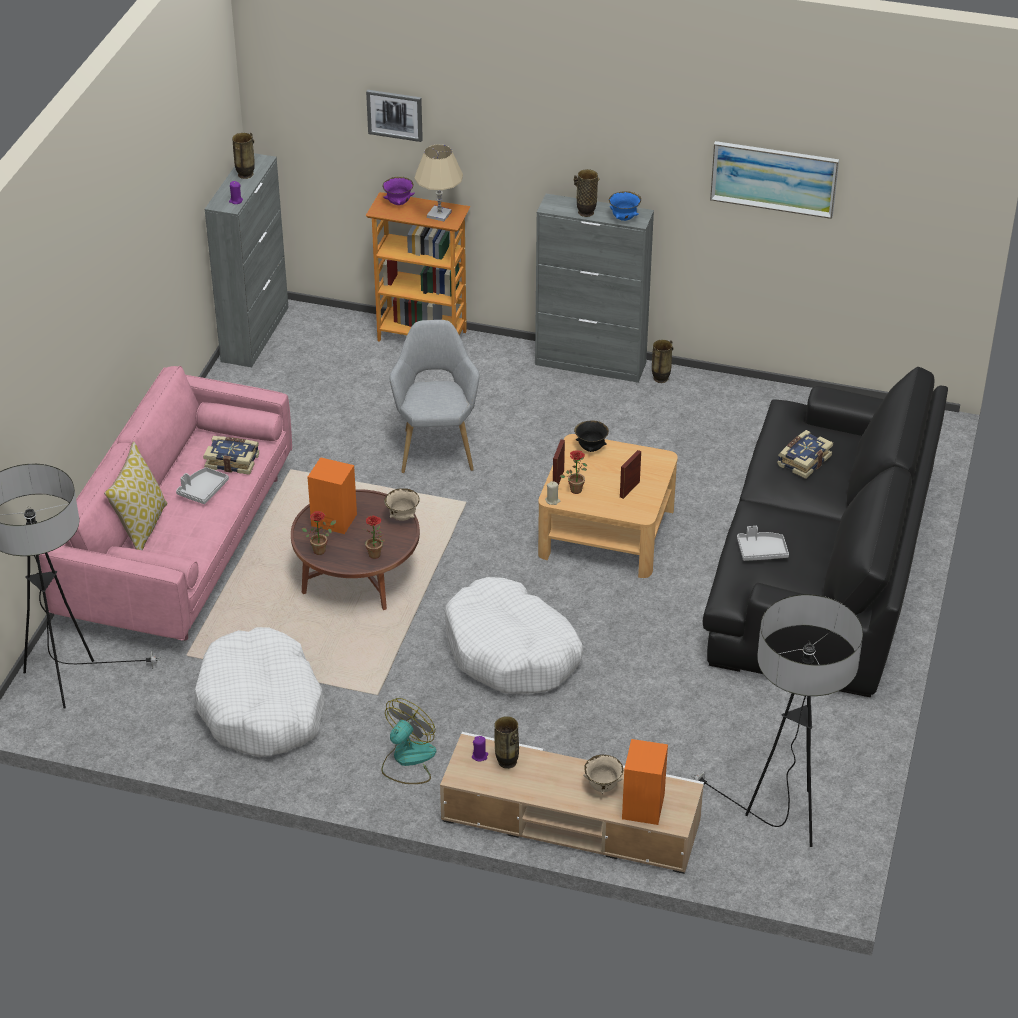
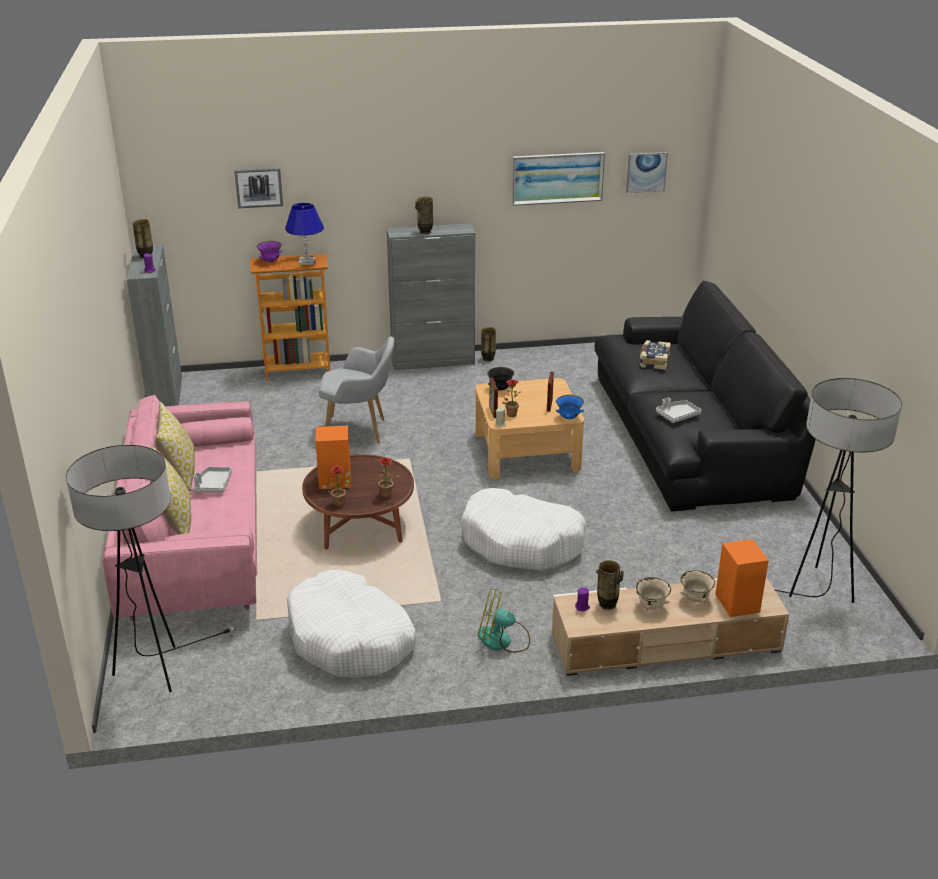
camera: 25 degrees left, 10 degrees down
(179, 464) = (179, 473): none -> pillow
(232, 461) = (225, 460): book -> none
(402, 517) = (389, 465): beige bowl -> beige bowl (651, 606)
(407, 760) = (502, 640): fan -> fan turned 90 degrees counterclockwise
(436, 446) = (359, 431): grey armchair -> grey armchair turned 120 degrees clockwise
(439, 214) = (307, 261): beige table lamp -> blue table lamp
(624, 218) = (455, 230): blue bowl -> blue bowl (569, 417)
(898, 195) = (646, 172): none -> picture

